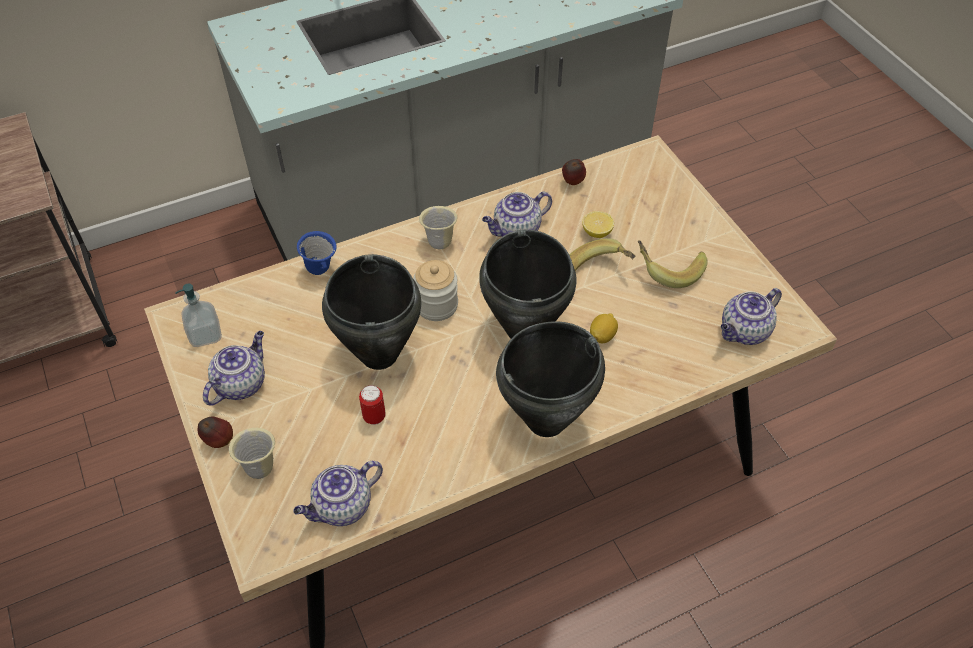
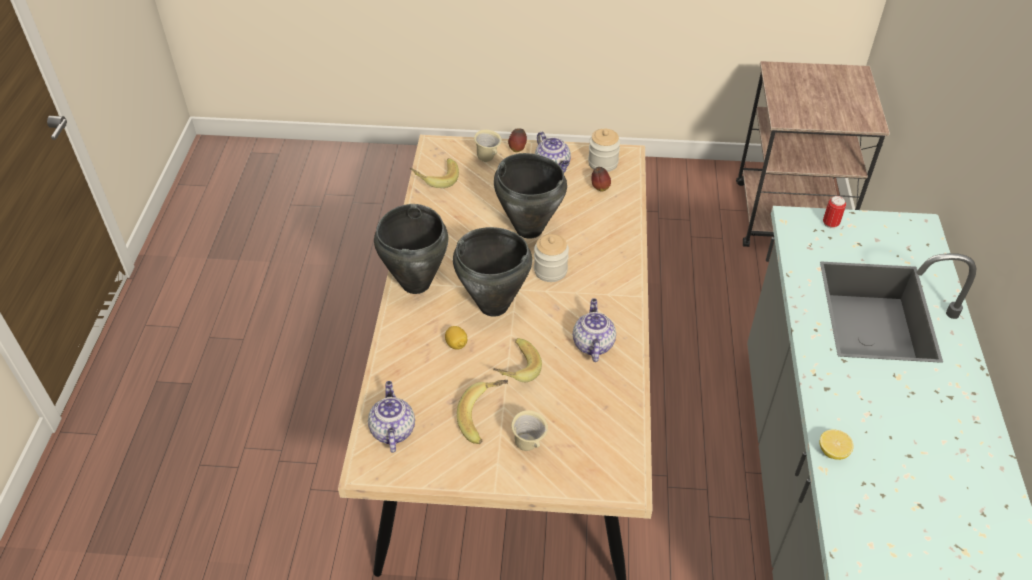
camera: 120 degrees right, 5 degrees down
(205, 335) = (603, 163): soap dispenser -> jar
(321, 270) = (624, 227): blue mug -> none
(342, 507) = (435, 180): teapot -> banana
(374, 417) = (483, 211): can -> can (830, 224)
(439, 242) = (611, 295): beige mug -> beige mug (529, 445)
(572, 183) = (625, 407): apple -> apple (599, 188)
(596, 232) = (557, 393): lemon -> lemon (833, 451)

